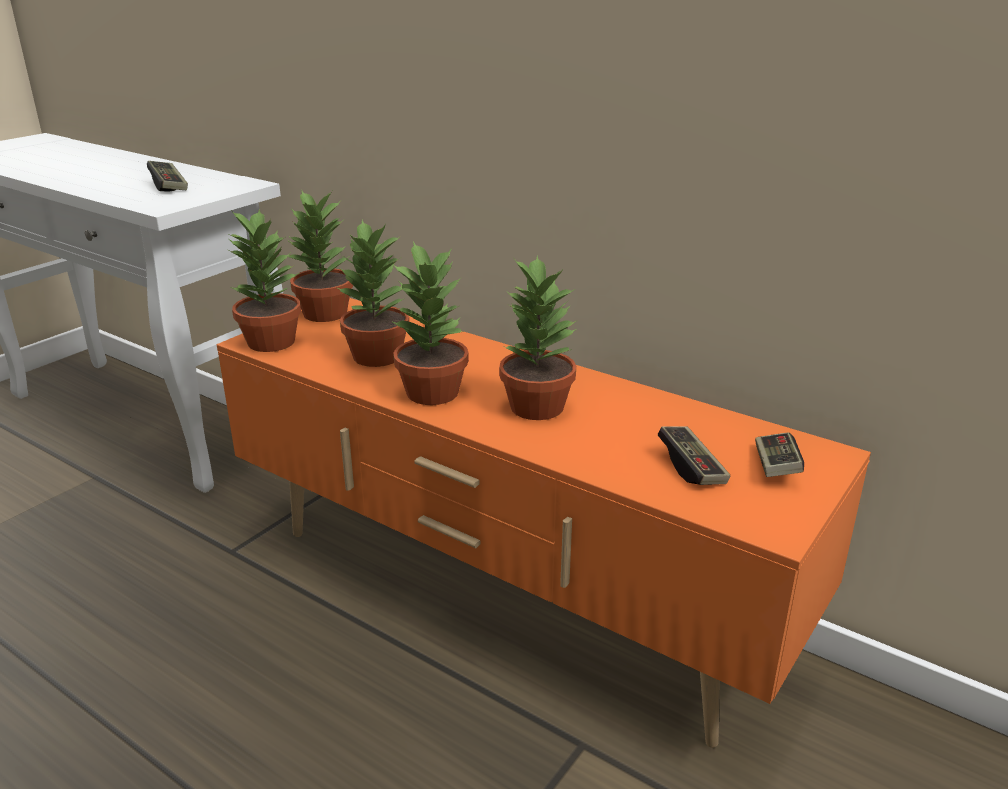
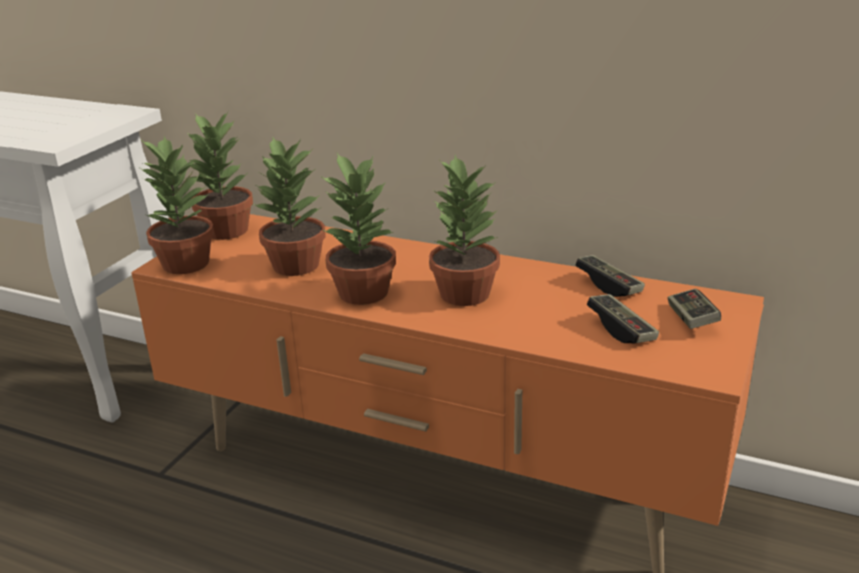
camera: 10 degrees left, 0 degrees up
(169, 186) = (48, 121): game controller -> game controller (609, 285)

